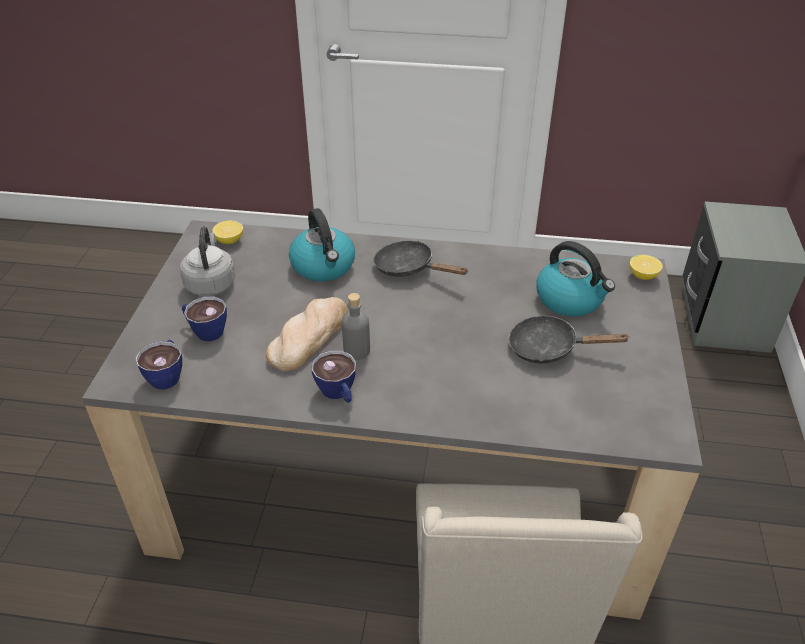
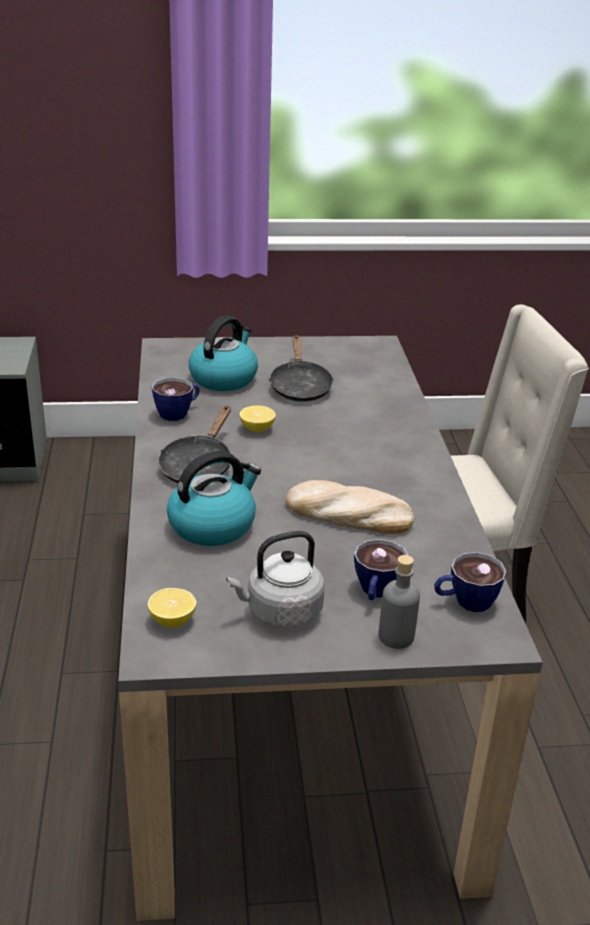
camera: 105 degrees left, 10 degrees down
(338, 394) = (422, 483): cup -> cup (178, 412)
(356, 351) = (355, 481): grey bottle -> grey bottle (396, 637)
(643, 276) = (174, 347): lemon -> lemon (257, 429)

